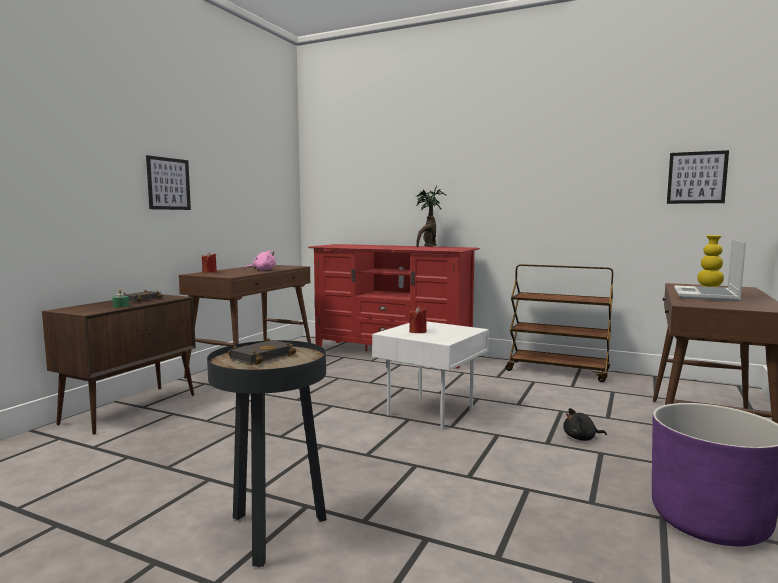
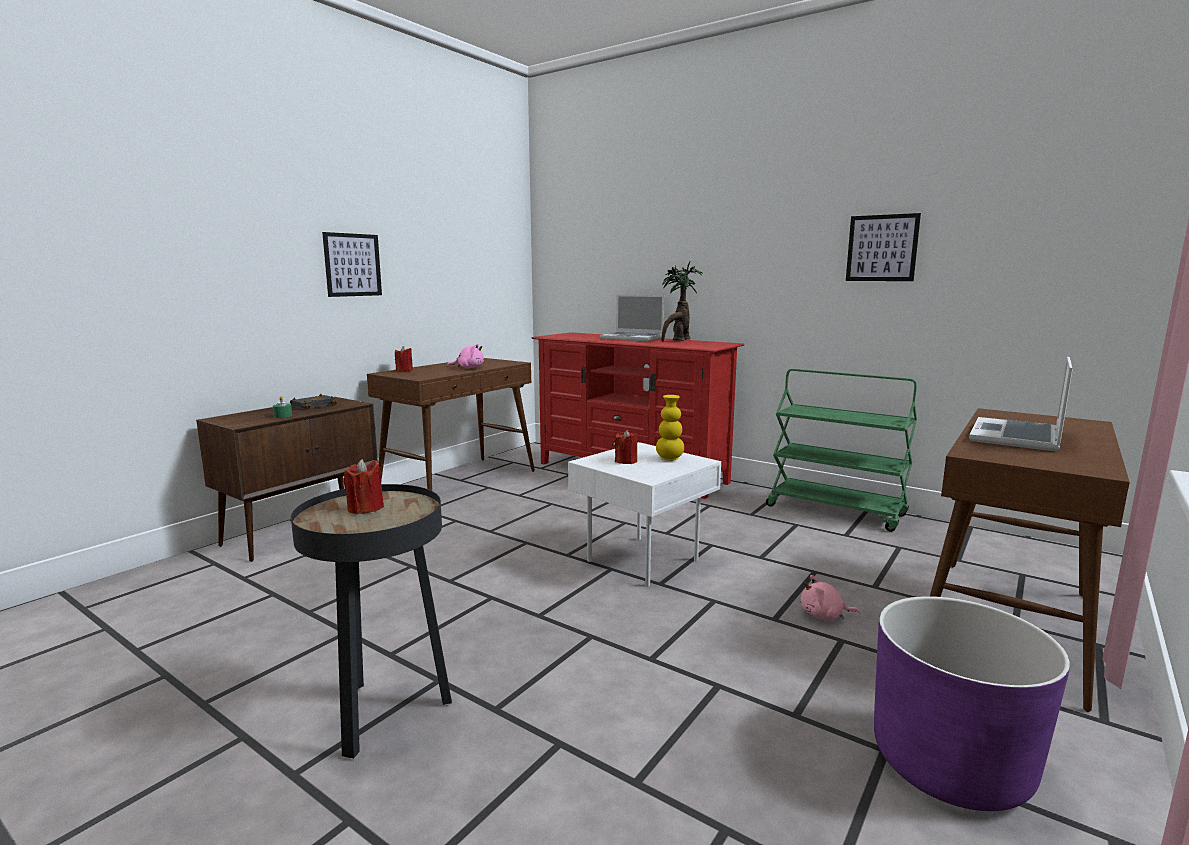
camera: 10 degrees right, 5 degrees up
(262, 356) = (365, 508): black book -> red candle
(391, 246) = (633, 338): none -> laptop
(558, 371) = (836, 511): brown cart -> green cart
(581, 438) = (824, 616): black plush toy -> pink plush toy
(696, 177) = (1050, 254): picture -> picture (882, 248)
(709, 287) = (1037, 419): yellow vase -> yellow vase (669, 459)

